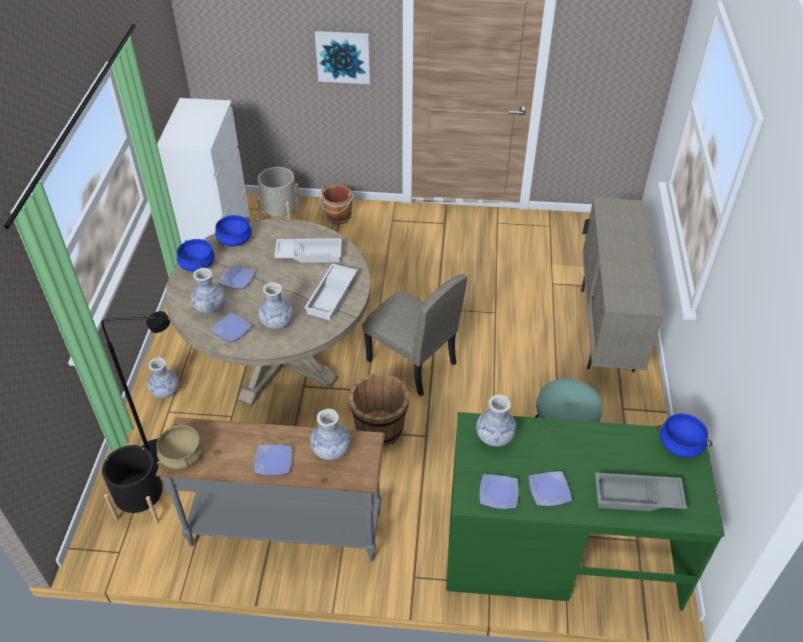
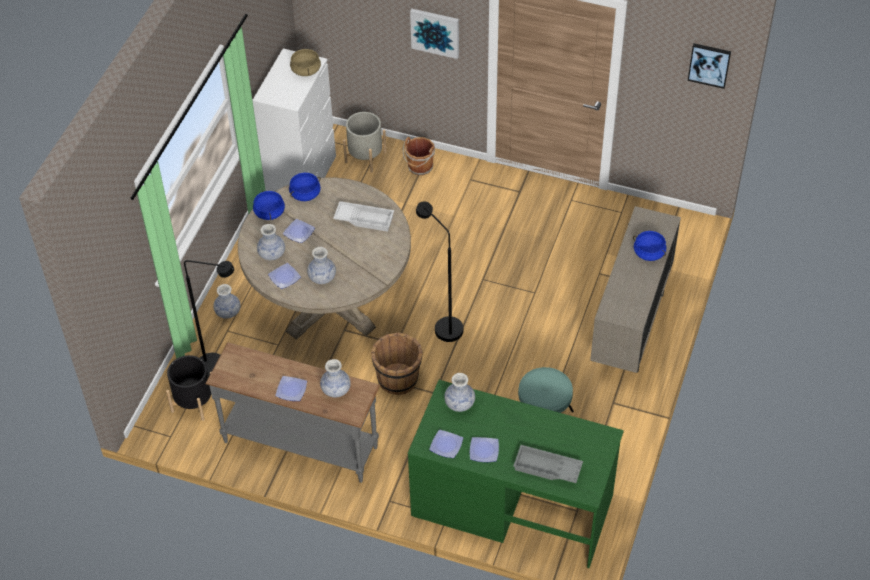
camera: 15 degrees right, 5 degrees up
(183, 455) = (227, 372): beige cooking pot -> beige cooking pot (306, 70)
(332, 296) = (373, 262): white tray -> none
(411, 362) = (443, 325): beige chair -> black floor lamp
(649, 33) = (709, 64): none -> picture
(680, 444) = (598, 437): blue cooking pot -> blue cooking pot (648, 253)

